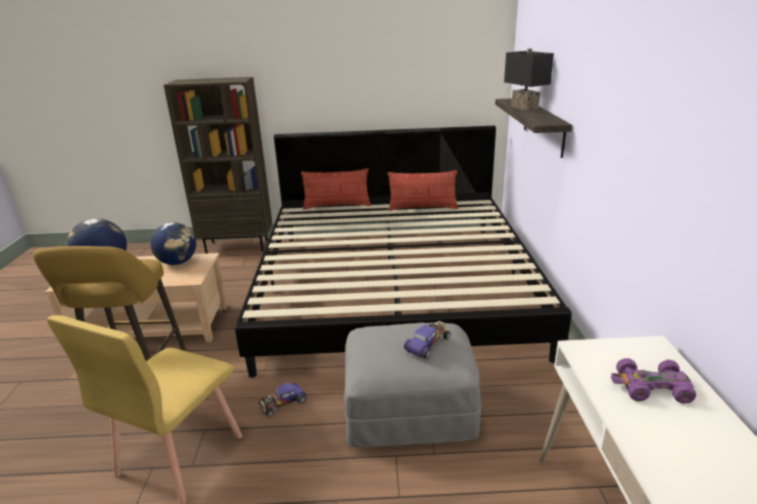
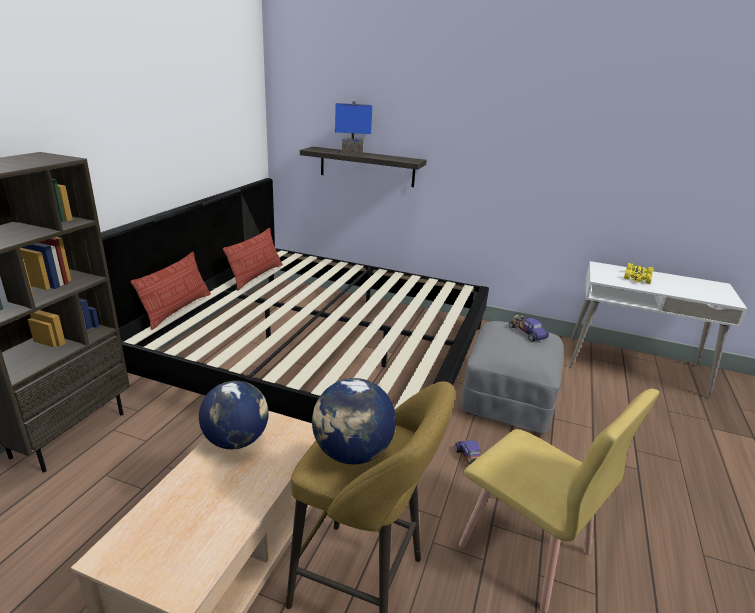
camera: 70 degrees left, 0 degrees up
(523, 107) = (351, 153): black table lamp -> blue table lamp
(651, 388) = (637, 278): purple toy car -> yellow toy car

